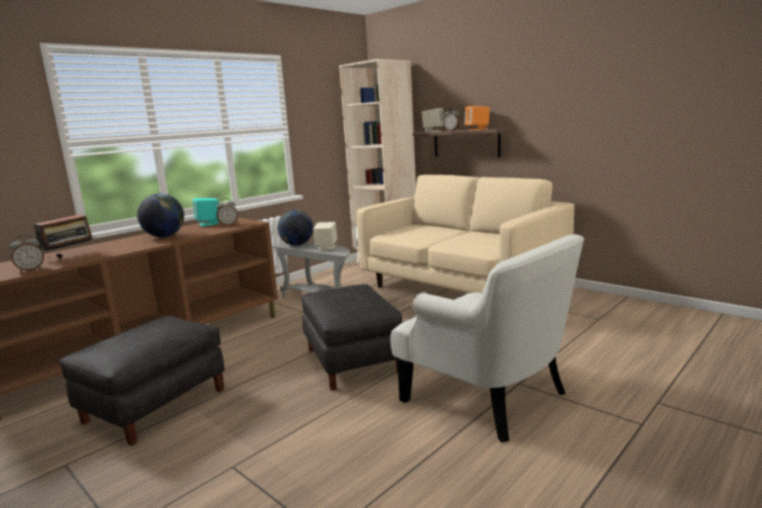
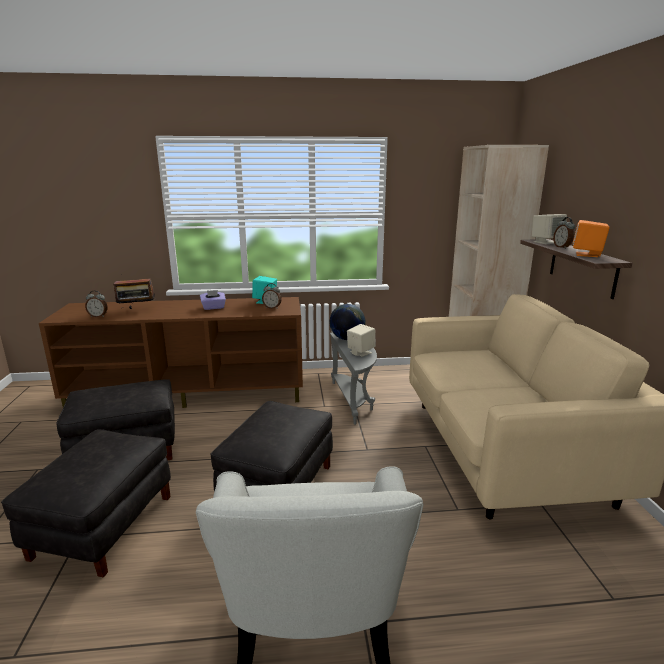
camera: 40 degrees right, 5 degrees up
(164, 236) = (213, 307): globe -> purple tissue box
(243, 448) = (103, 525): none -> black ottoman

